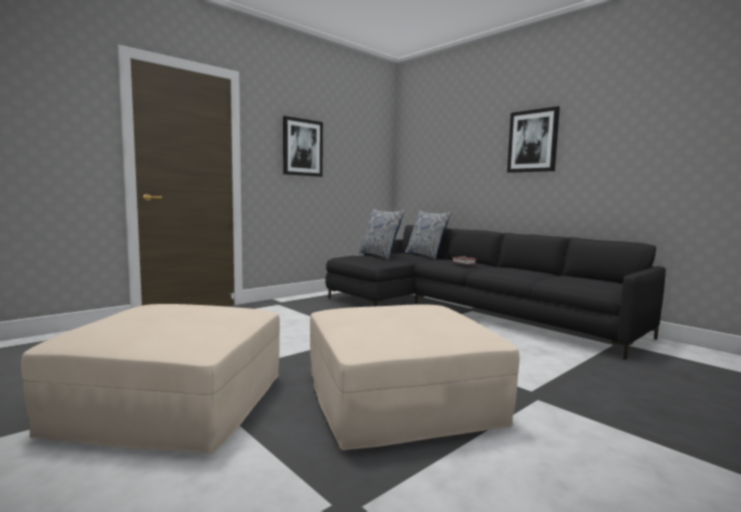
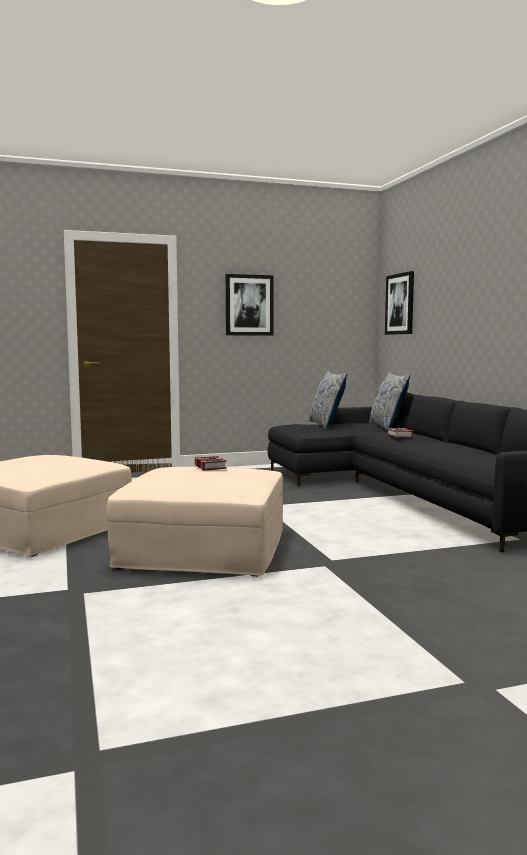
camera: 25 degrees right, 0 degrees up
(390, 306) = (210, 466): none -> book
(533, 141) = (493, 286): picture -> picture (400, 304)

